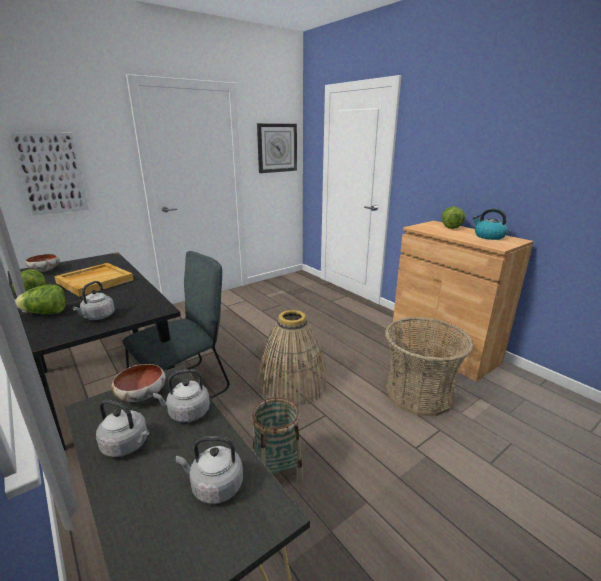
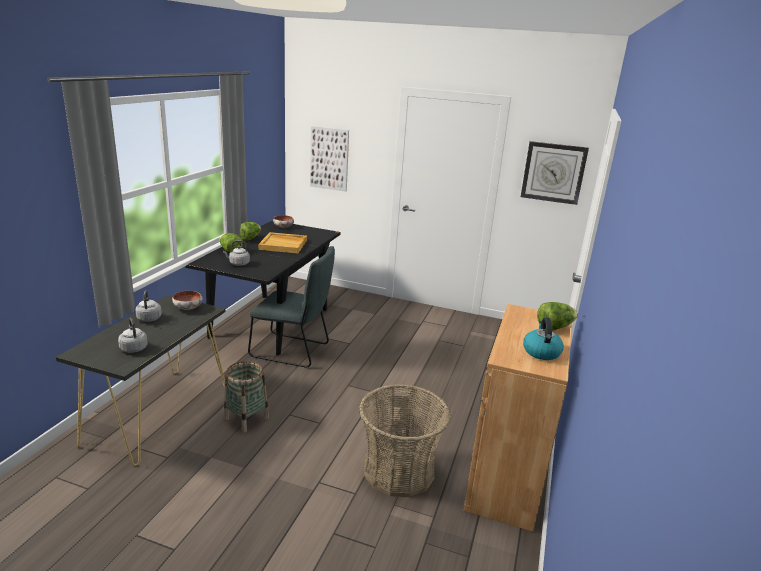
camera: 55 degrees right, 0 degrees up
(187, 413) = (181, 324): grey kettle -> none
(292, 382) = (346, 393): basket -> none

